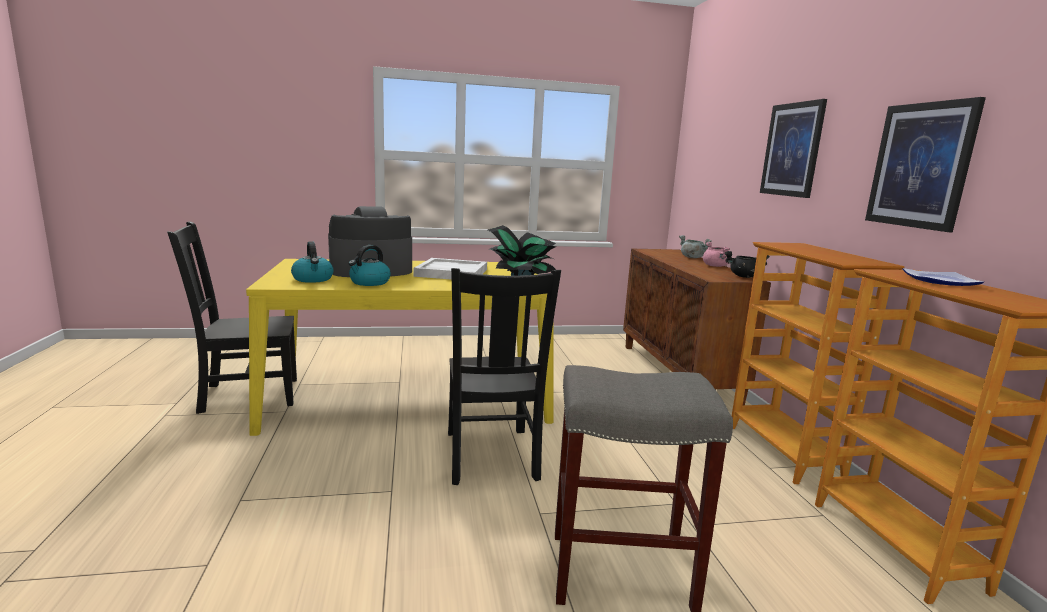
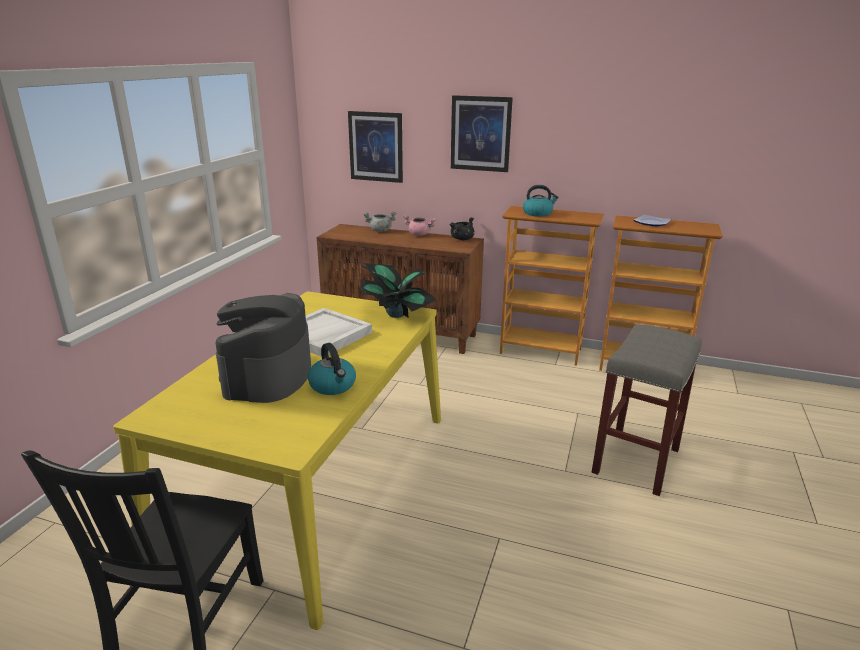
camera: 60 degrees left, 10 degrees up
(313, 279) = (284, 418): kettle -> kettle (538, 213)
(491, 457) = (476, 468): black chair -> none
(920, 165) = (603, 151): picture -> picture (376, 146)

